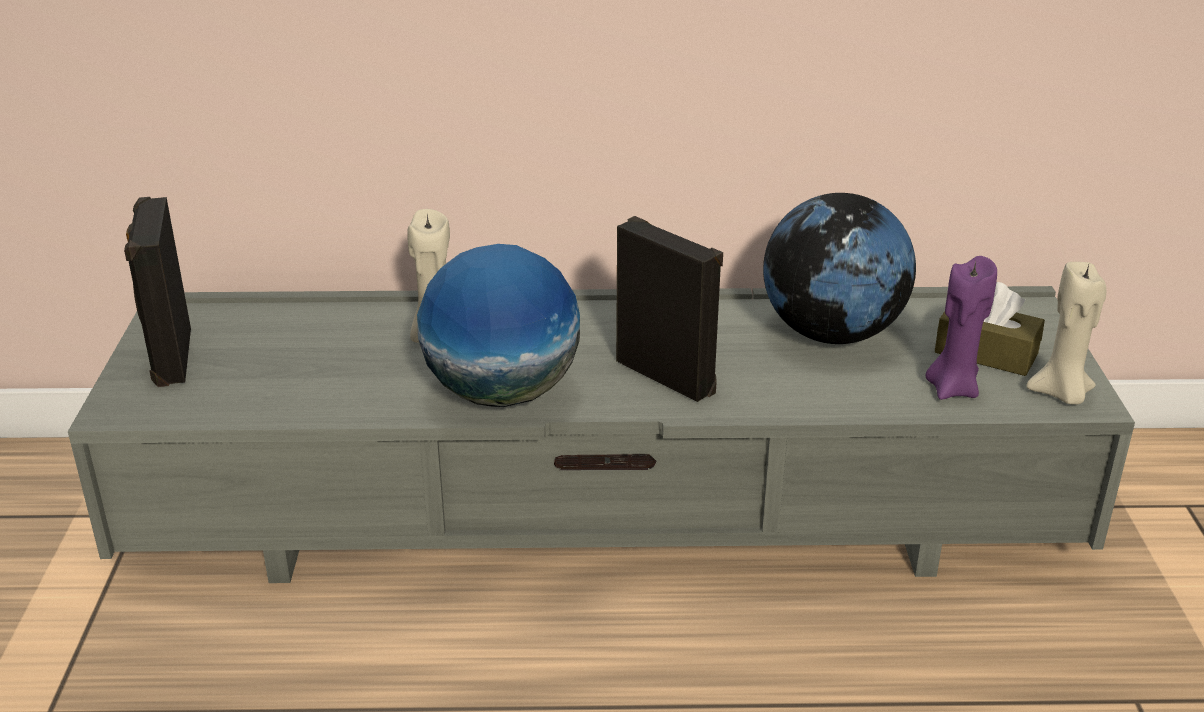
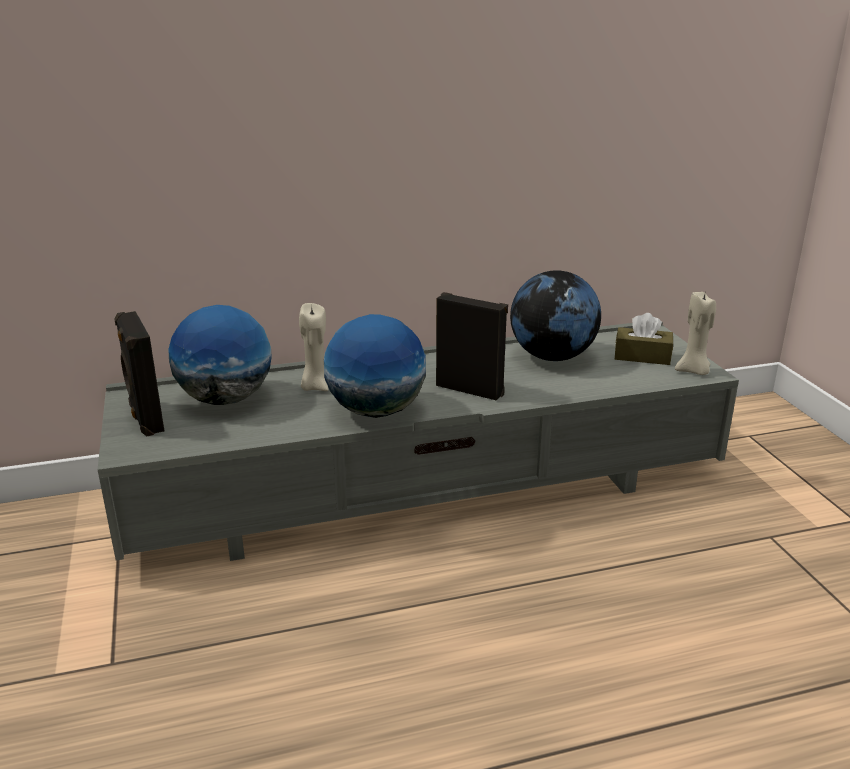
camera: 15 degrees left, 5 degrees down
(296, 341) = (226, 399): none -> globe
(952, 388) = (634, 376): purple candle -> none

